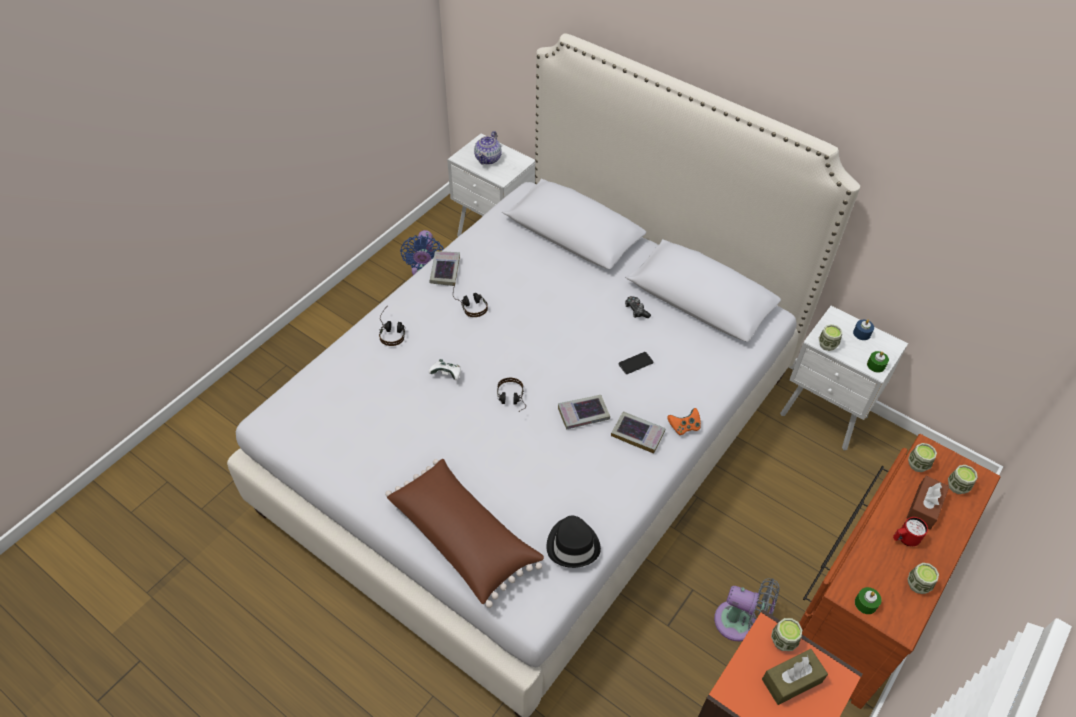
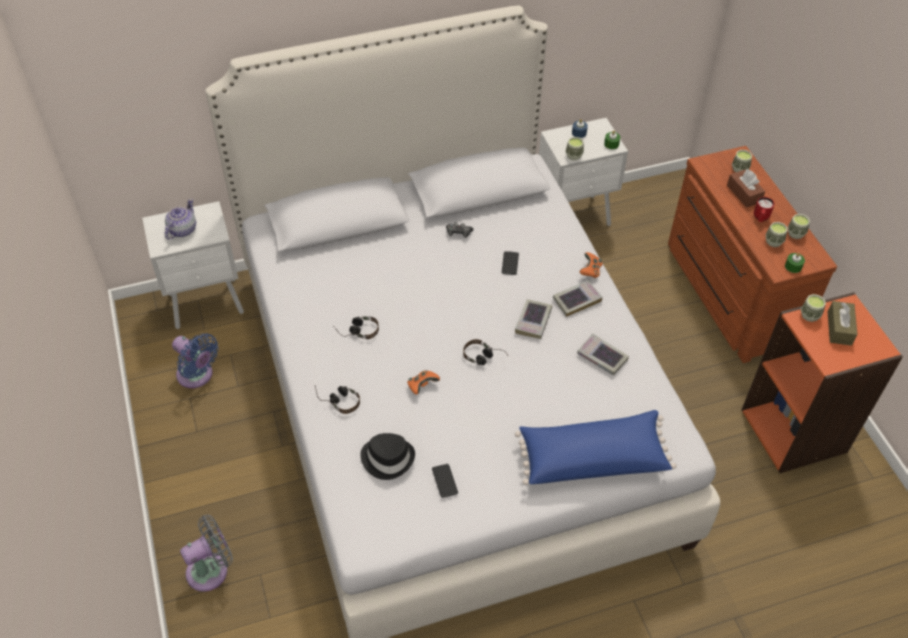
camera: 55 degrees left, 0 degrees up
(360, 441) = (444, 481): none -> phone
(445, 271) = (301, 328): book -> book (602, 357)
(447, 375) = (422, 386): white game controller -> orange game controller
(464, 537) = (592, 457): brown pillow -> blue pillow
(488, 158) = (182, 230): teapot -> teapot turned 120 degrees counterclockwise
(573, 545) = (645, 393): black hat -> black hat (388, 458)
(740, 623) = (700, 370): grey fan -> grey fan (211, 569)
(918, 464) = (710, 175): cup -> cup (773, 241)

